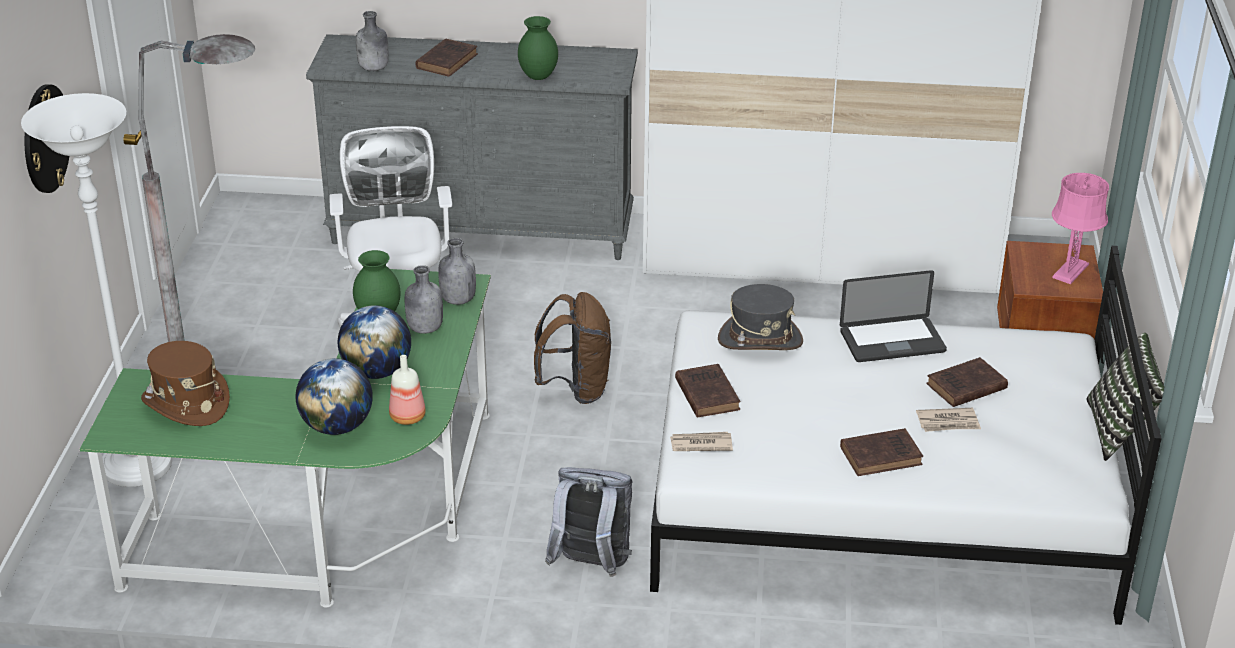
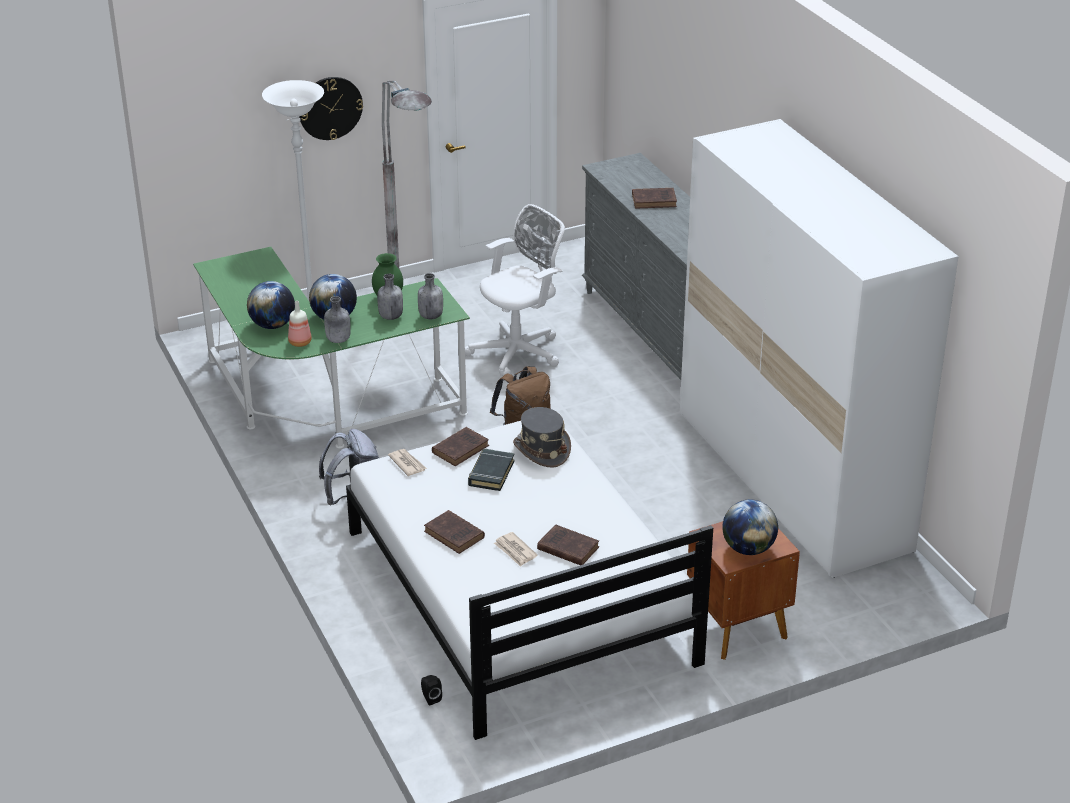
camera: 60 degrees right, 0 degrees up
(186, 403) = (255, 275): brown hat -> none
(374, 68) = (615, 182): grey bottle -> grey bottle (338, 340)
(537, 76) = (672, 236): green vase -> none
(775, 390) = (491, 473): none -> black book
(892, 341) = (593, 503): laptop -> none
(1026, 634) = (430, 698): none -> black speaker
(1070, 271) = (748, 549): pink table lamp -> globe
(1119, 430) = (578, 629): pillow -> none

